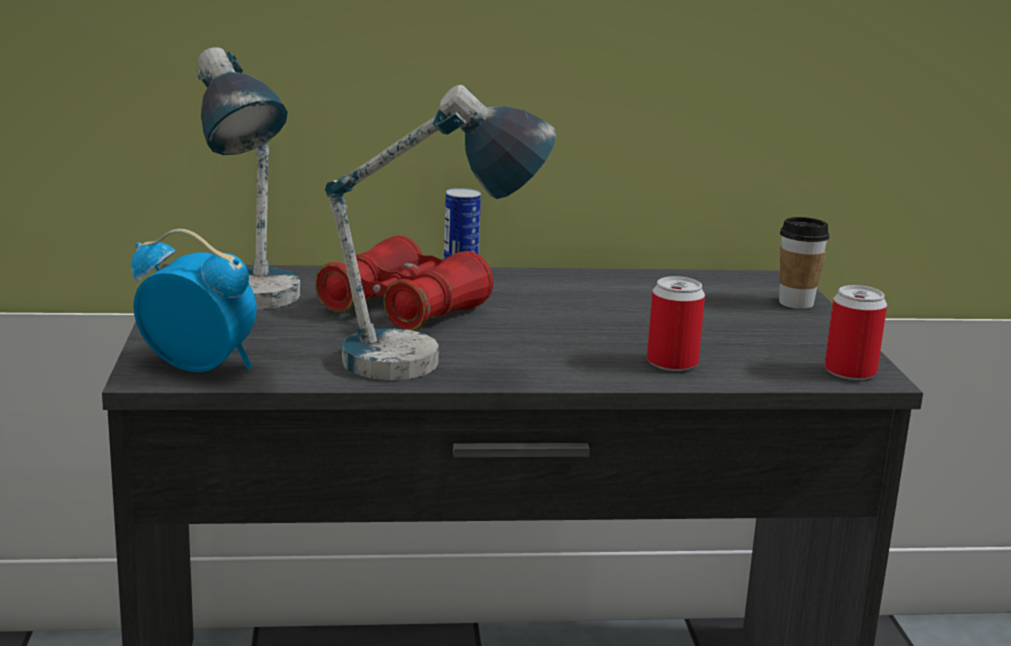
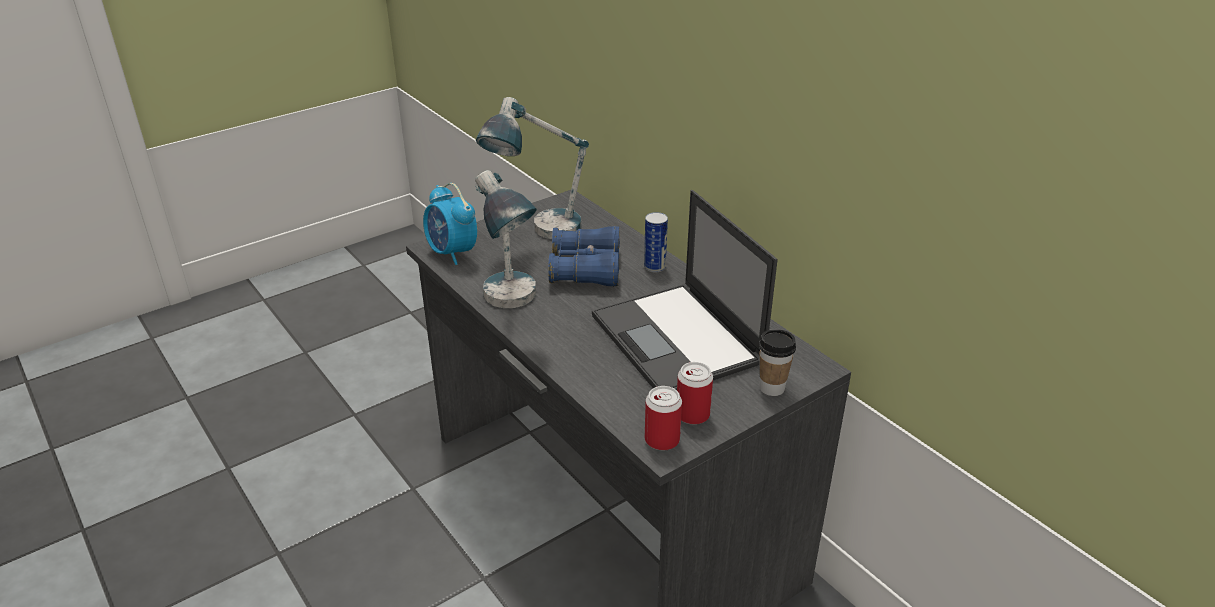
camera: 60 degrees right, 15 degrees up
(199, 367) = (452, 253): alarm clock -> alarm clock turned 150 degrees clockwise
(403, 310) = (586, 269): red binoculars -> blue binoculars
(646, 312) = (678, 340): none -> laptop
(672, 363) = (602, 373): can -> can (692, 414)

